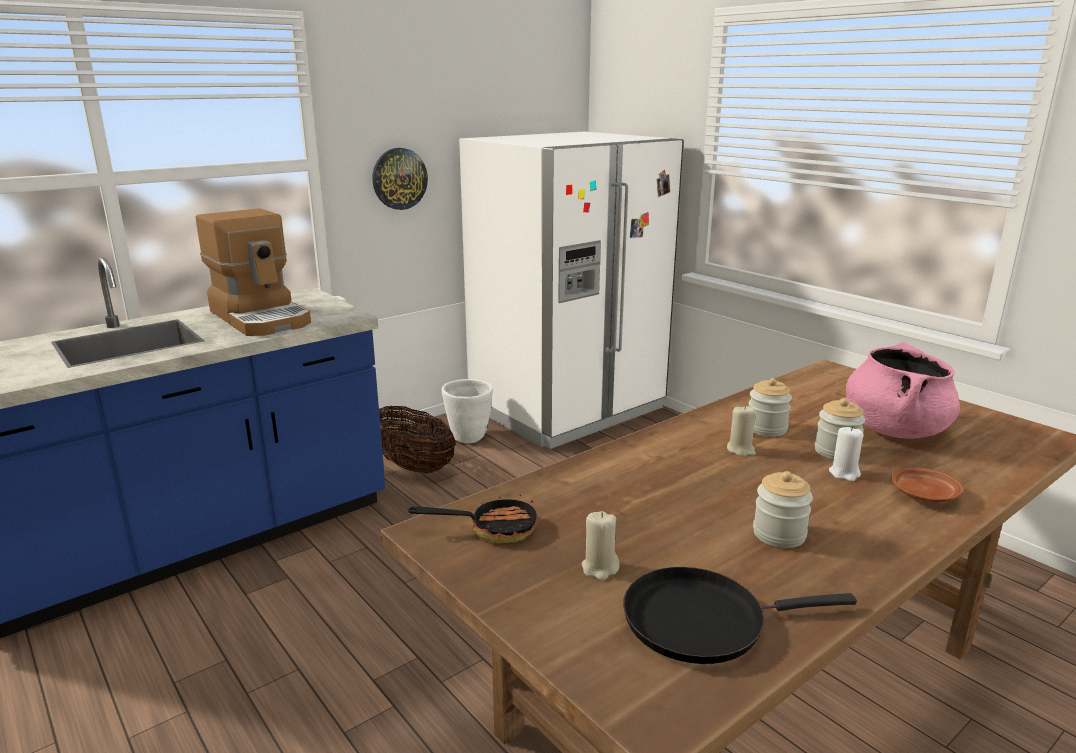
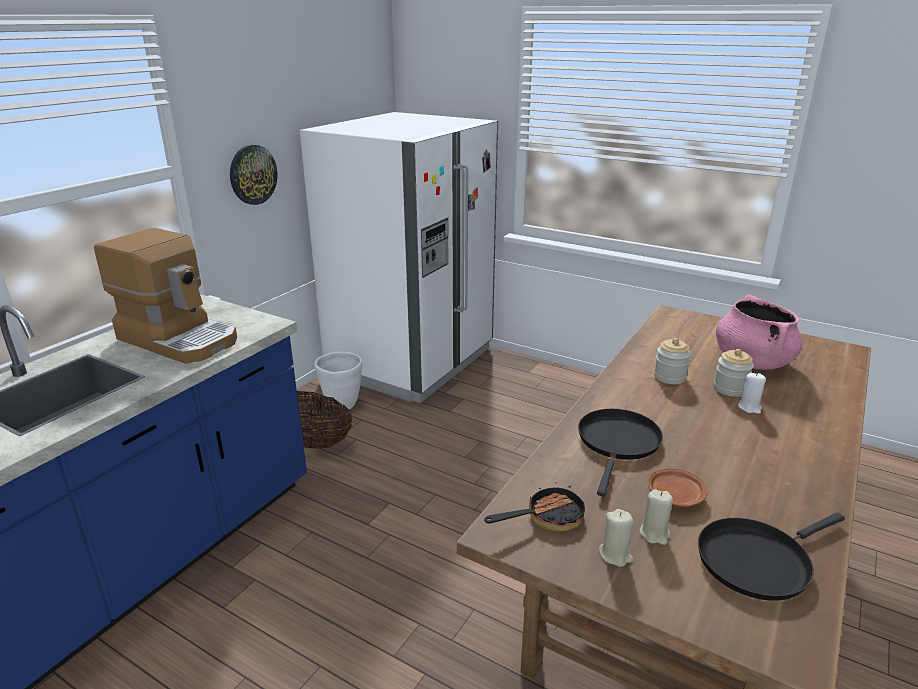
camera: 20 degrees left, 5 degrees up
(640, 478) = (618, 443): none -> black frying pan
(741, 450) = (667, 400): beige candle -> beige candle (615, 555)
(779, 534) = (748, 471): jar -> none
(924, 494) = (810, 415): brown plate -> brown plate (675, 495)

